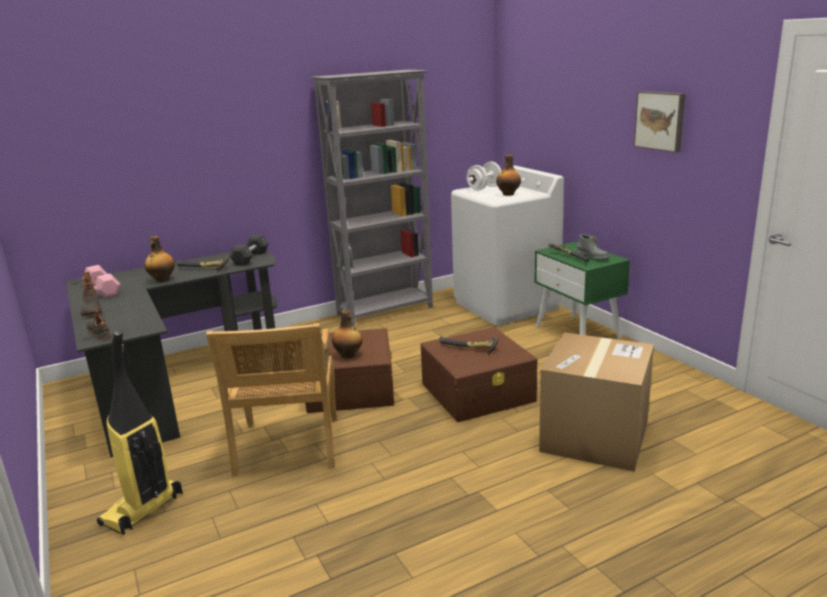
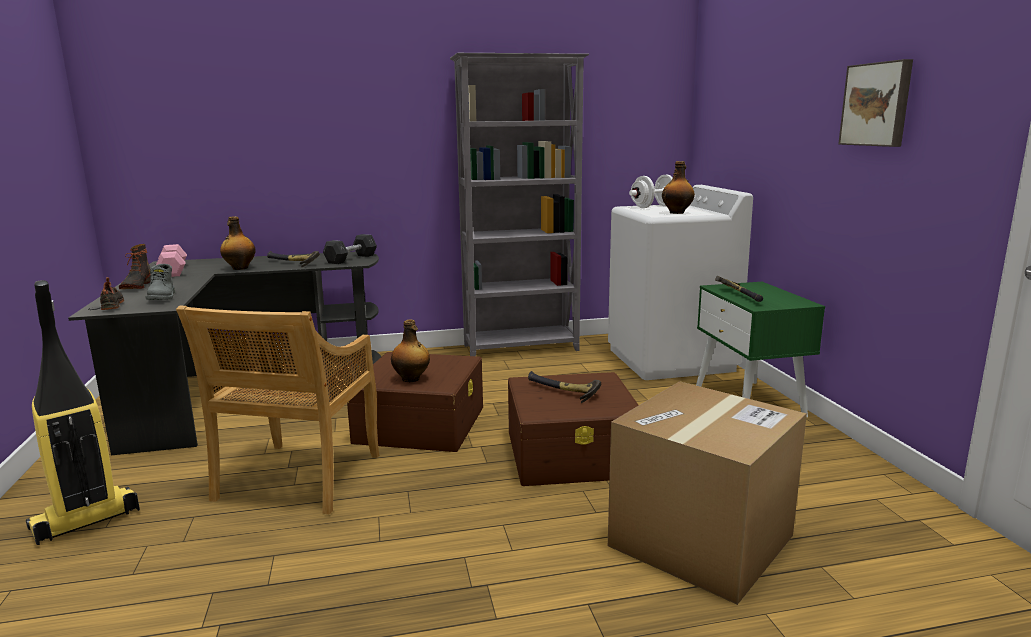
camera: 15 degrees right, 5 degrees down
(592, 257) = (773, 298): grey boot -> grey boot (163, 297)

